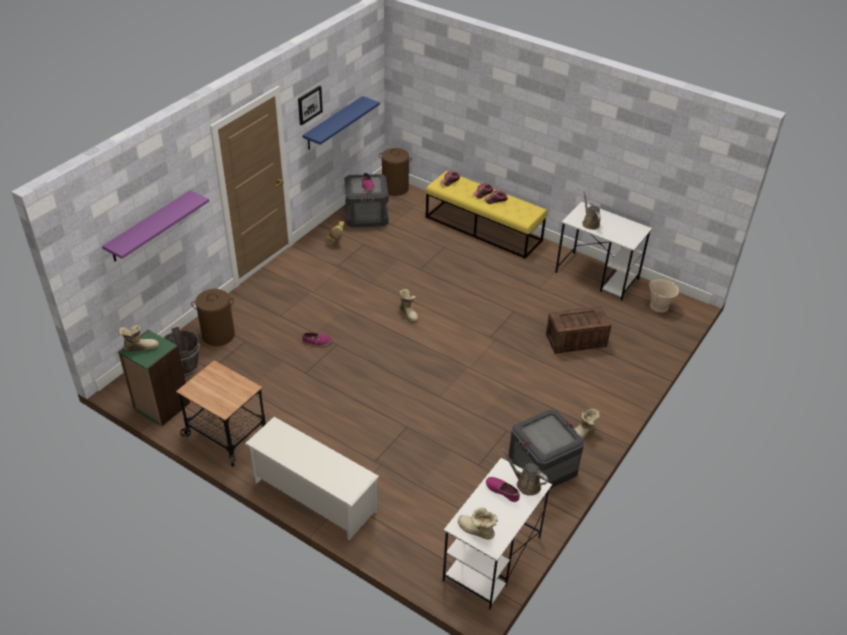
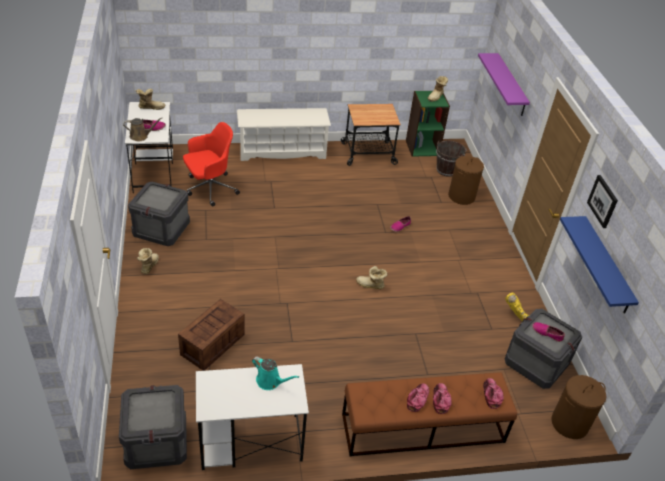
camera: 135 degrees right, 0 degrees up
(449, 491) = (210, 188): none -> red office chair
(483, 229) = (422, 428): yellow bench -> brown bench
(590, 223) = (270, 381): brown watering can -> turquoise watering can
(659, 306) = (155, 442): beige bucket -> crate

